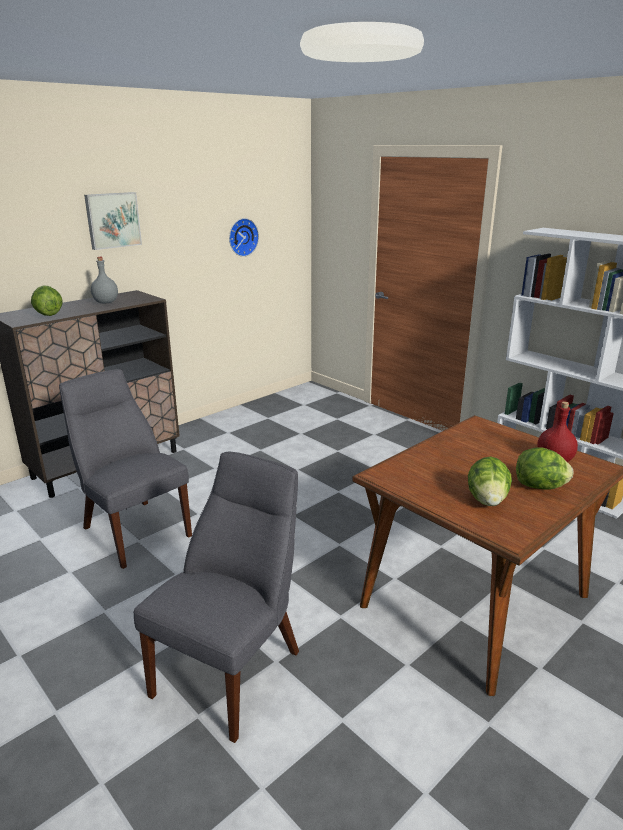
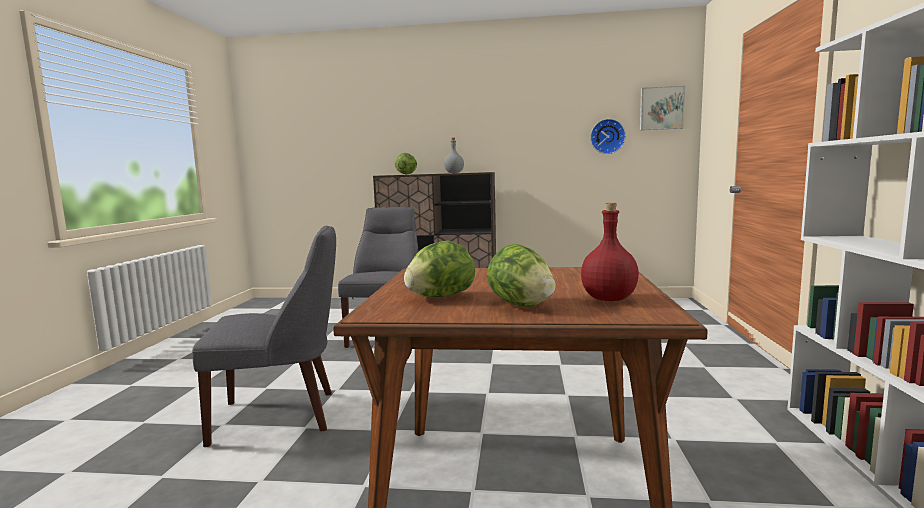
camera: 50 degrees right, 15 degrees down
(112, 220) = (481, 116): picture -> picture (661, 108)

